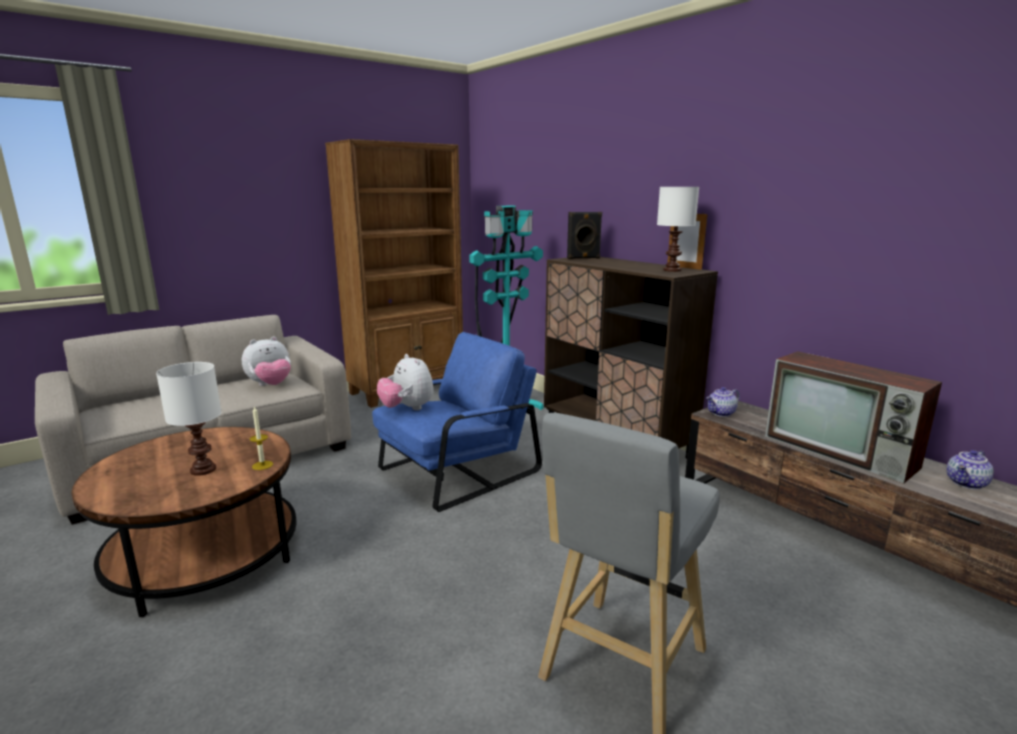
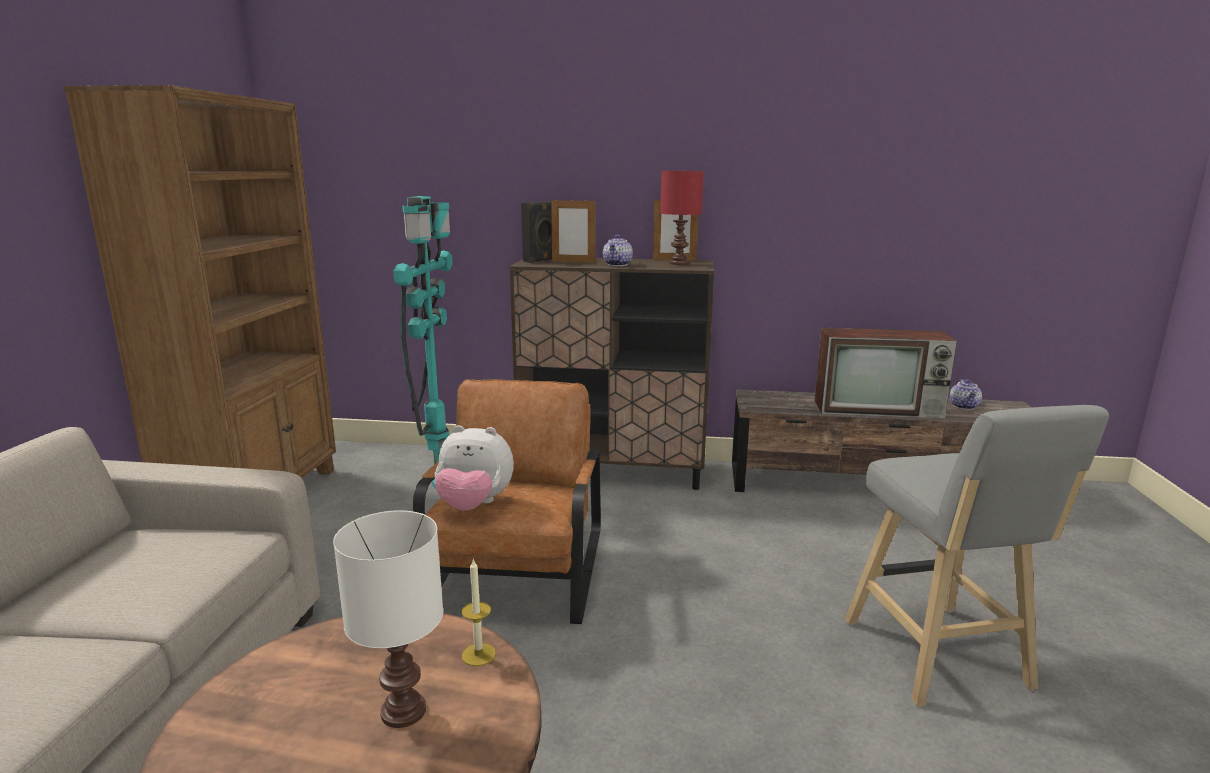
camera: 45 degrees left, 0 degrees up
(270, 385) = (164, 556): plush toy -> none
(457, 470) = (517, 571): blue armchair -> brown armchair
(599, 261) = (573, 262): none -> picture frame
(671, 270) = (678, 263): white table lamp -> red table lamp
(721, 413) = (758, 404): teapot -> teapot (618, 265)

